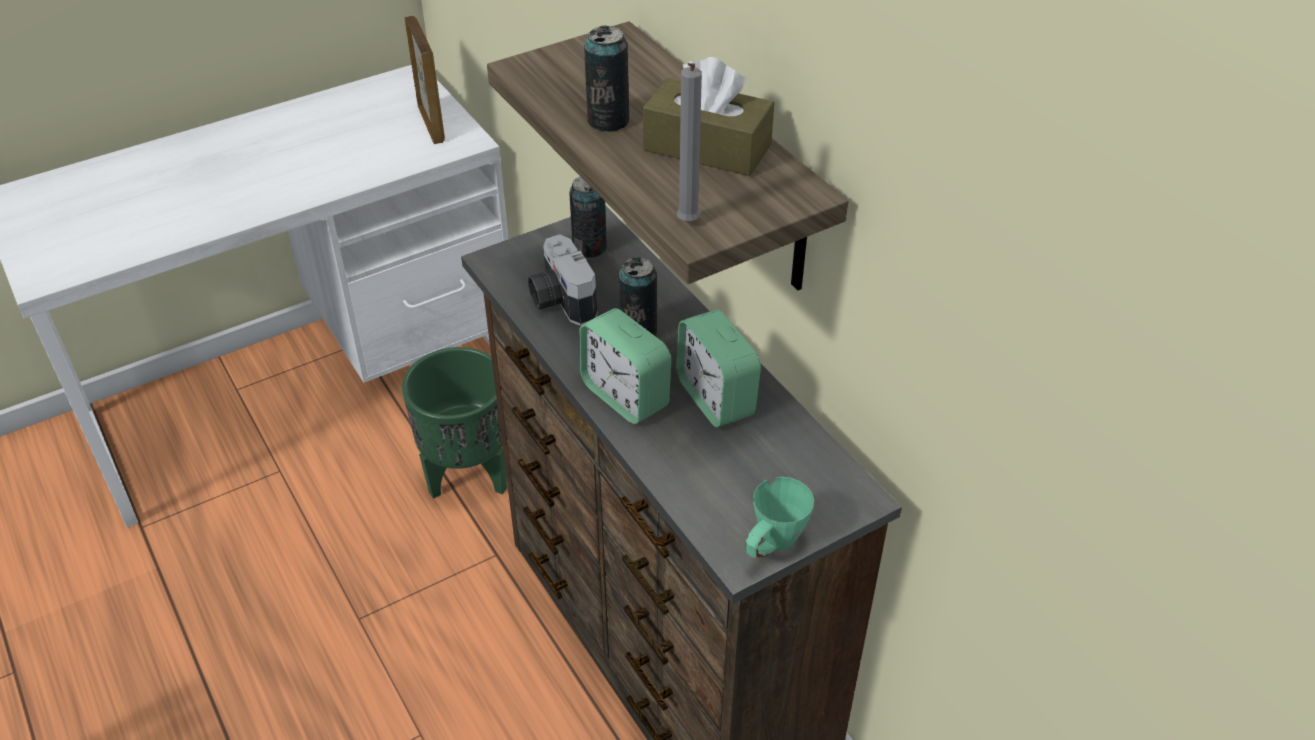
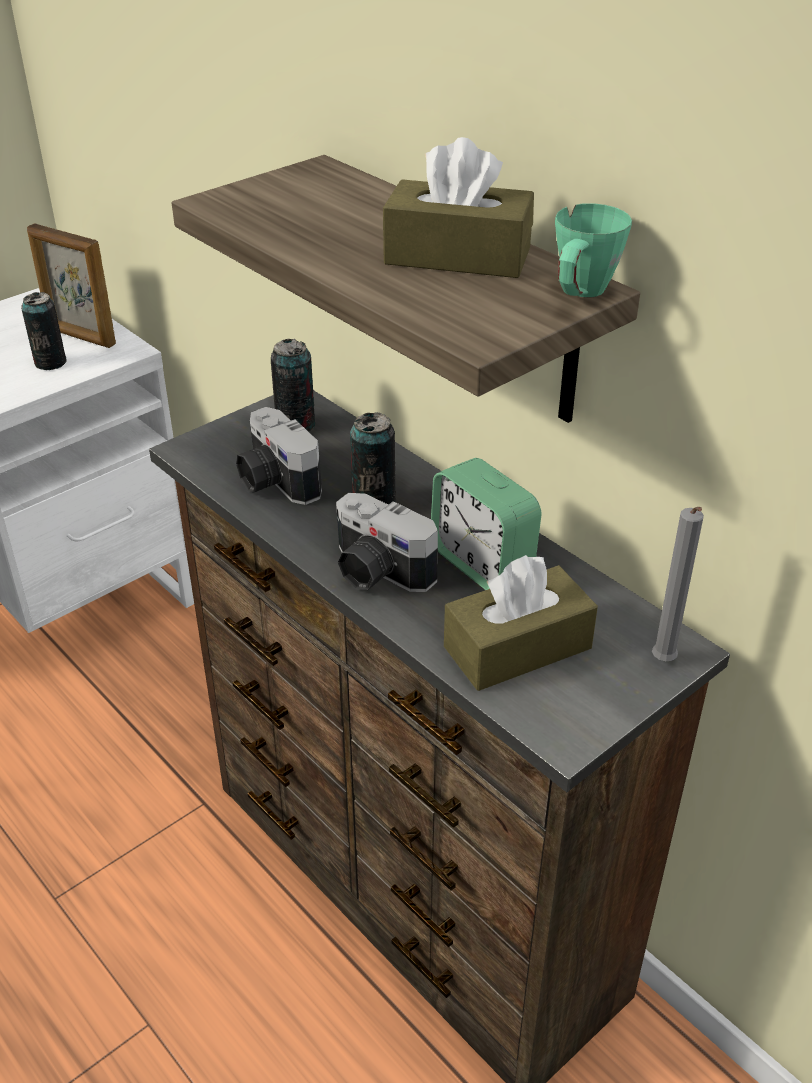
camera: 10 degrees left, 5 degrees down
(431, 123) = (81, 337): picture frame -> picture frame turned 150 degrees clockwise
(469, 476) = (159, 723): green planter -> none
(608, 120) = (332, 240): can -> can (50, 362)
(625, 396) = (377, 572): alarm clock -> camera
(687, 224) = (463, 329): grey candle -> grey candle (663, 663)
(724, 478) = (517, 647): none -> brown tissue box
(771, 548) = (597, 718): green mug -> green mug (580, 296)

